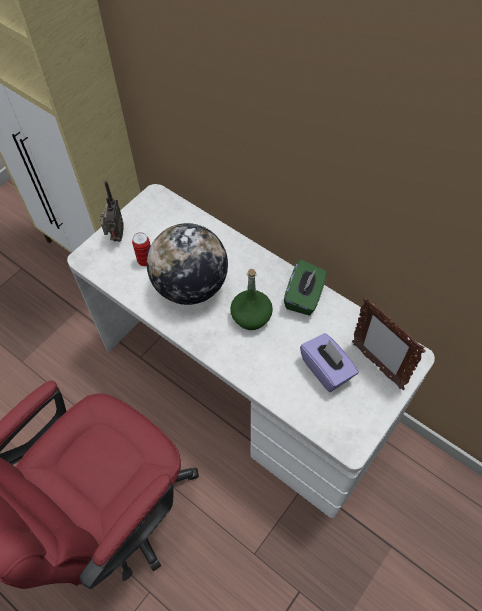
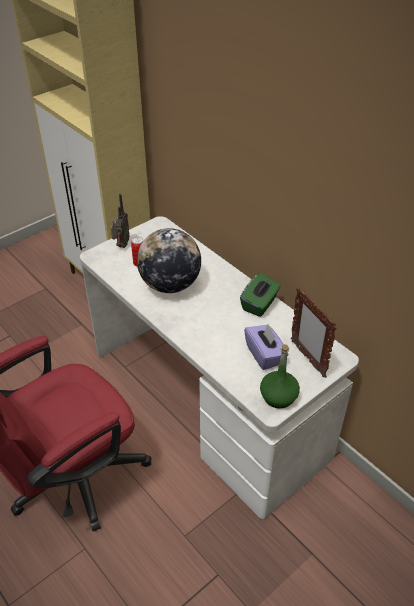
camera: 10 degrees right, 15 degrees down
(251, 317) = (213, 311): green bottle -> green bottle (278, 397)

